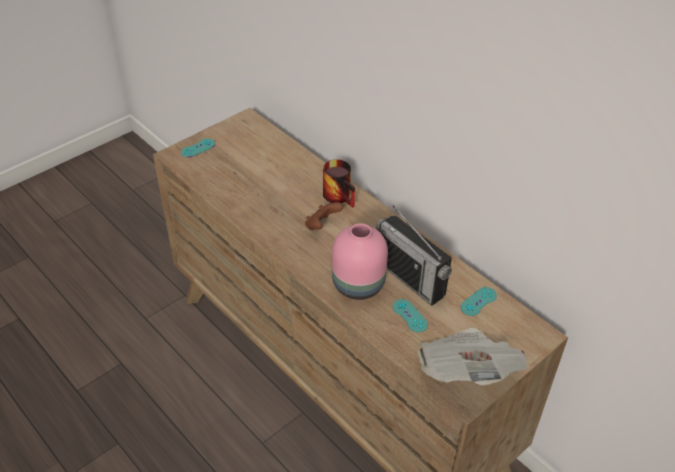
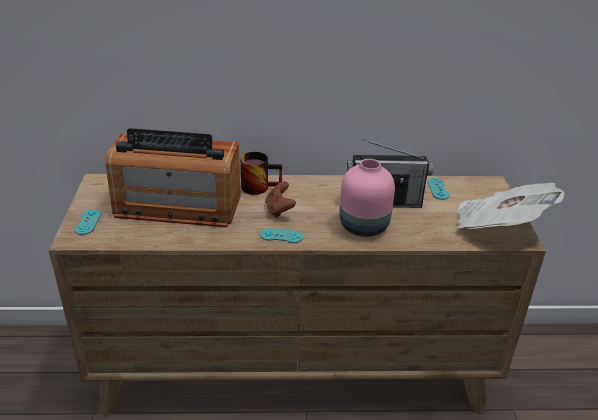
camera: 50 degrees left, 10 degrees down
(263, 173) = (177, 206): none -> radio
(409, 315) = (421, 221): turquoise game controller -> turquoise game controller (281, 236)

